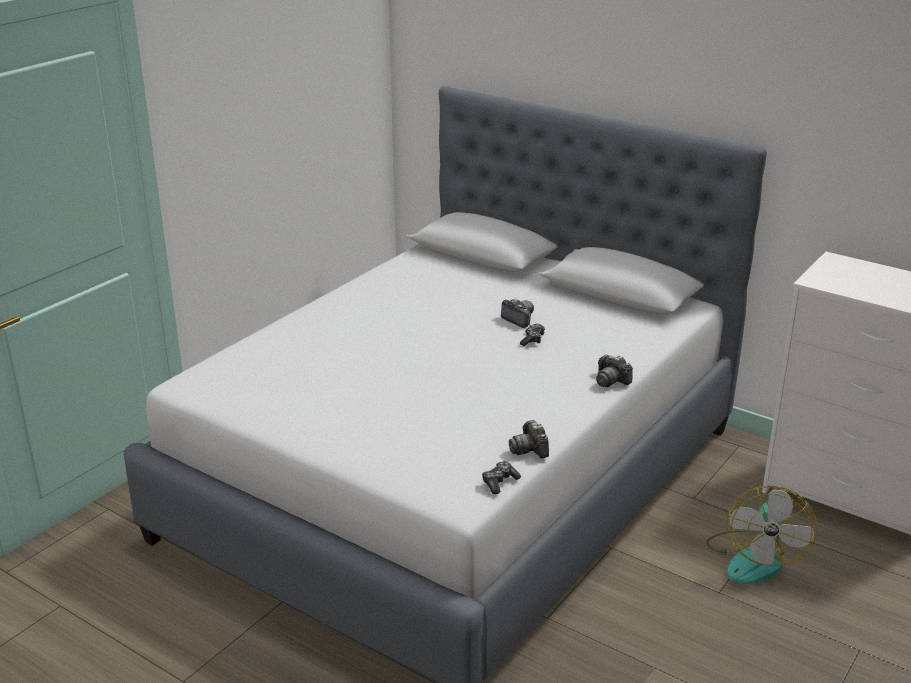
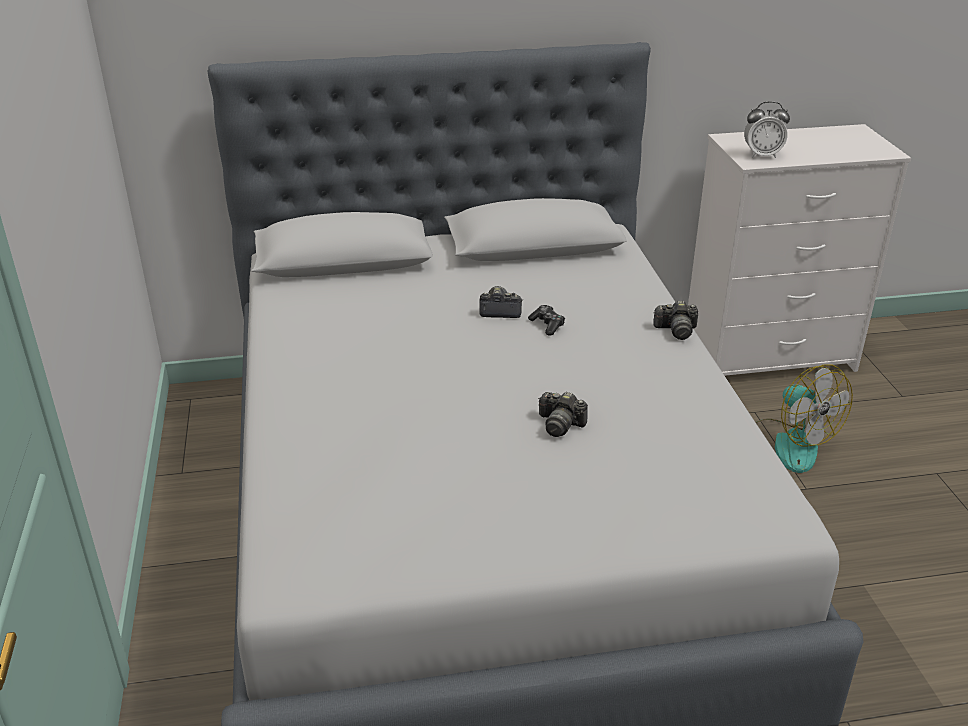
camera: 45 degrees left, 5 degrees up
(499, 482) = (777, 481): game controller -> none
(529, 449) = (739, 433): camera -> camera (560, 424)
(835, 280) = (762, 155): none -> alarm clock

